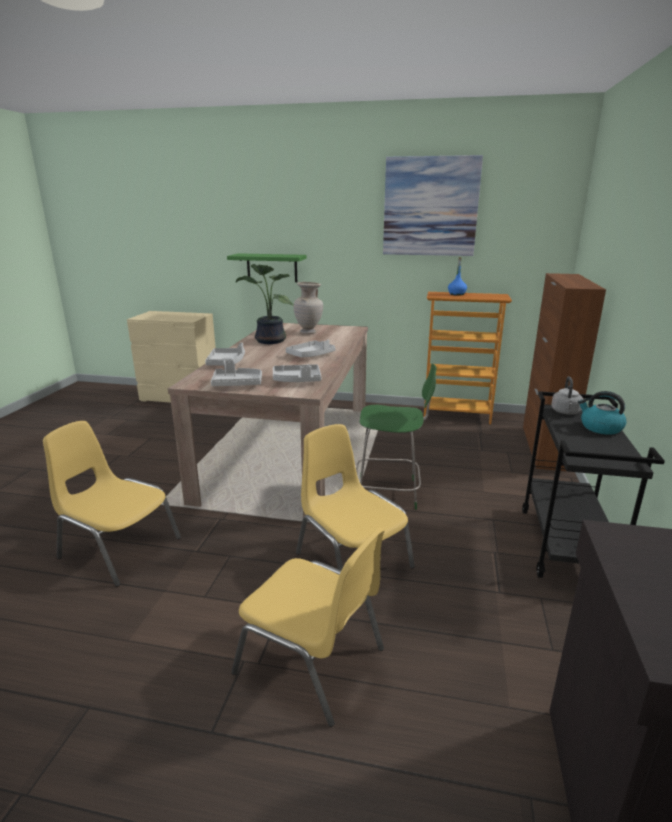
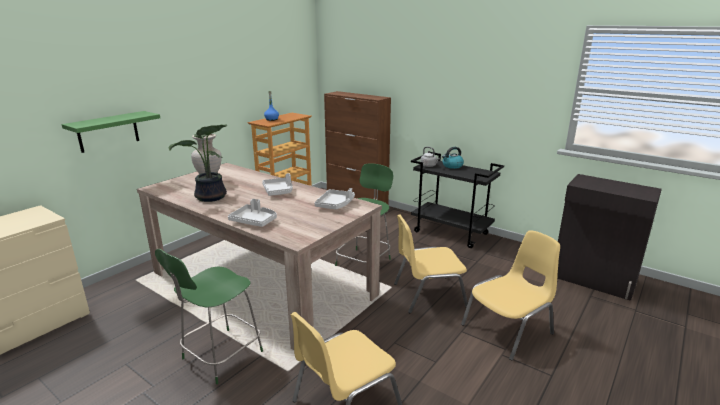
camera: 65 degrees left, 0 degrees up
(170, 468) = (220, 356): none -> green stool
(237, 384) = (319, 224): grey tray -> none
(430, 207) = (237, 54): picture -> none

